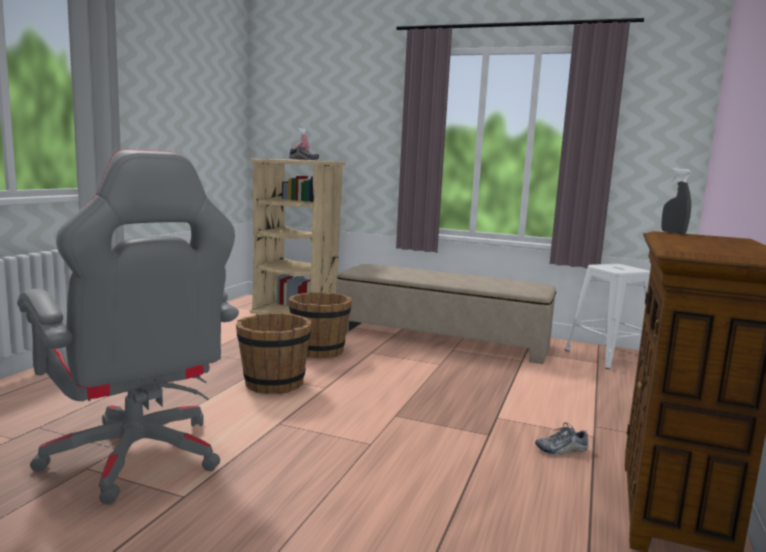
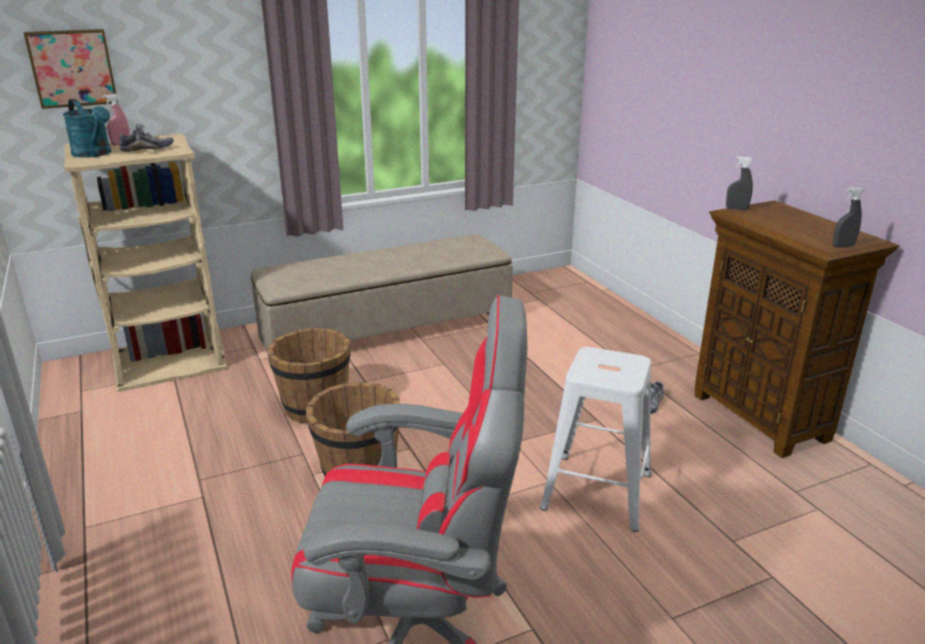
camera: 45 degrees left, 15 degrees up
(277, 159) = (95, 154): none -> turquoise watering can
(297, 115) = (72, 68): none -> picture
(608, 356) = (535, 289): white stool -> white stool (597, 491)
(709, 252) = (843, 246): none -> grey spray bottle

